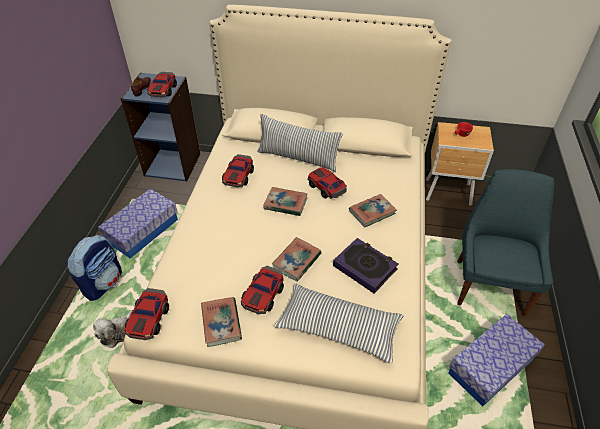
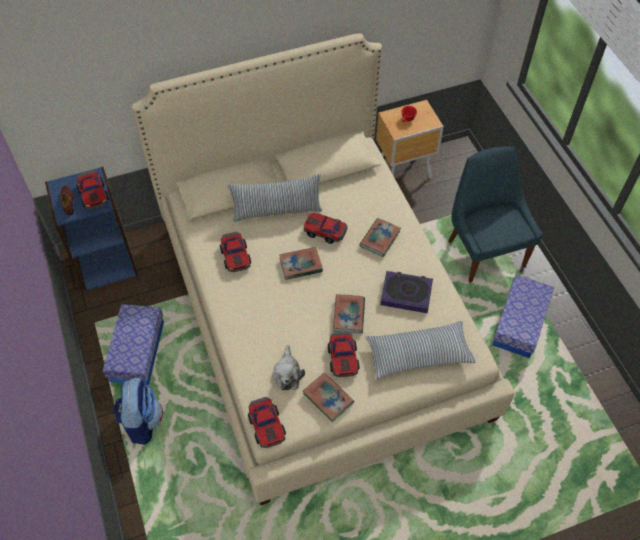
camera: 30 degrees left, 10 degrees up
(116, 332) = (195, 458): plush toy -> plush toy (287, 373)

